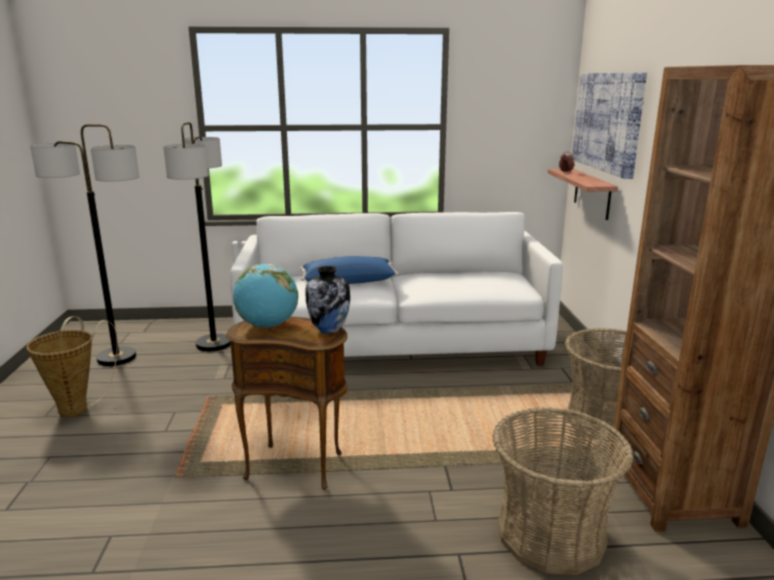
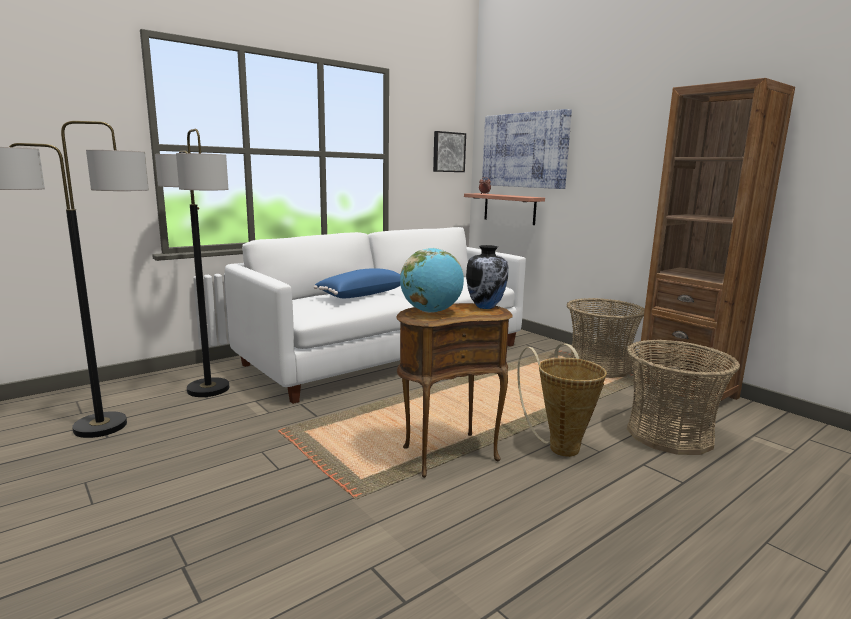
camera: 35 degrees left, 5 degrees down
(78, 407) = (129, 482): basket -> basket (560, 446)
(534, 118) = (448, 152): none -> picture

